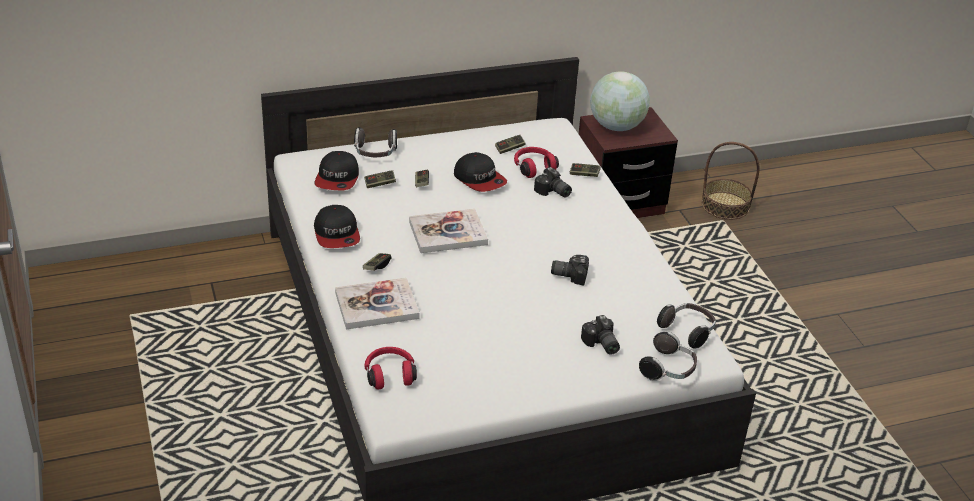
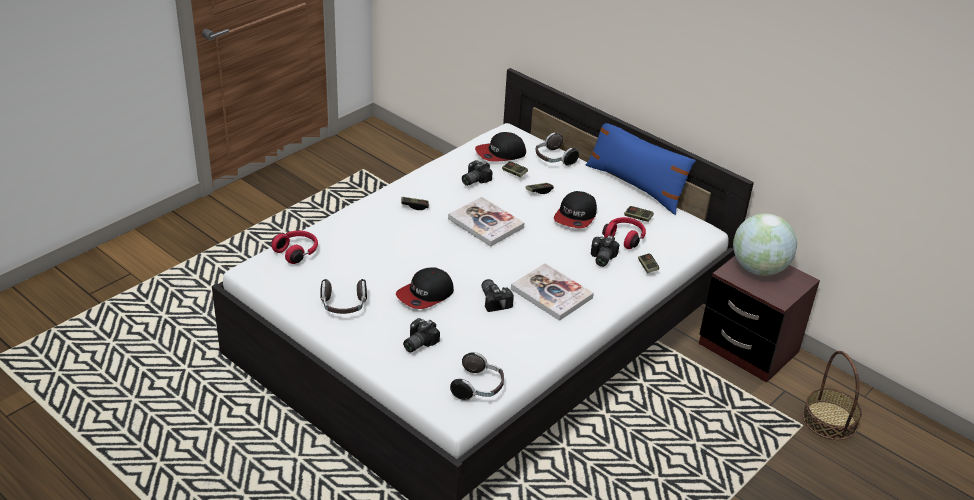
camera: 60 degrees right, 0 degrees up
(337, 234) = (435, 177): cap -> cap (425, 294)
(368, 212) = (473, 180): none -> camera
(377, 306) = (368, 221): book -> book (551, 293)
(459, 129) = (635, 186): none -> blue pillow
(668, 370) = (416, 390): headphones -> headphones (343, 306)

